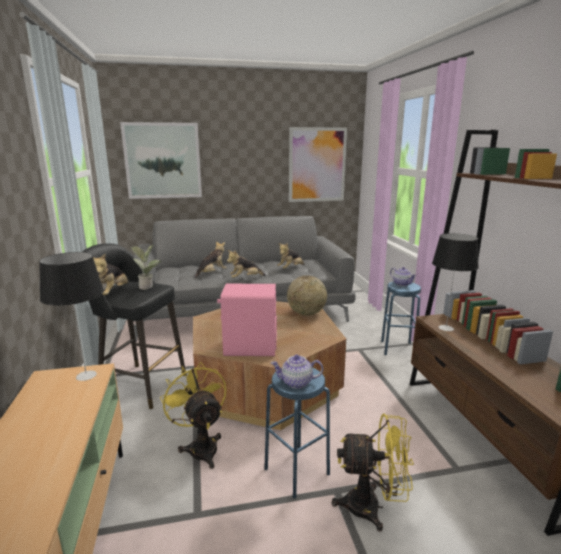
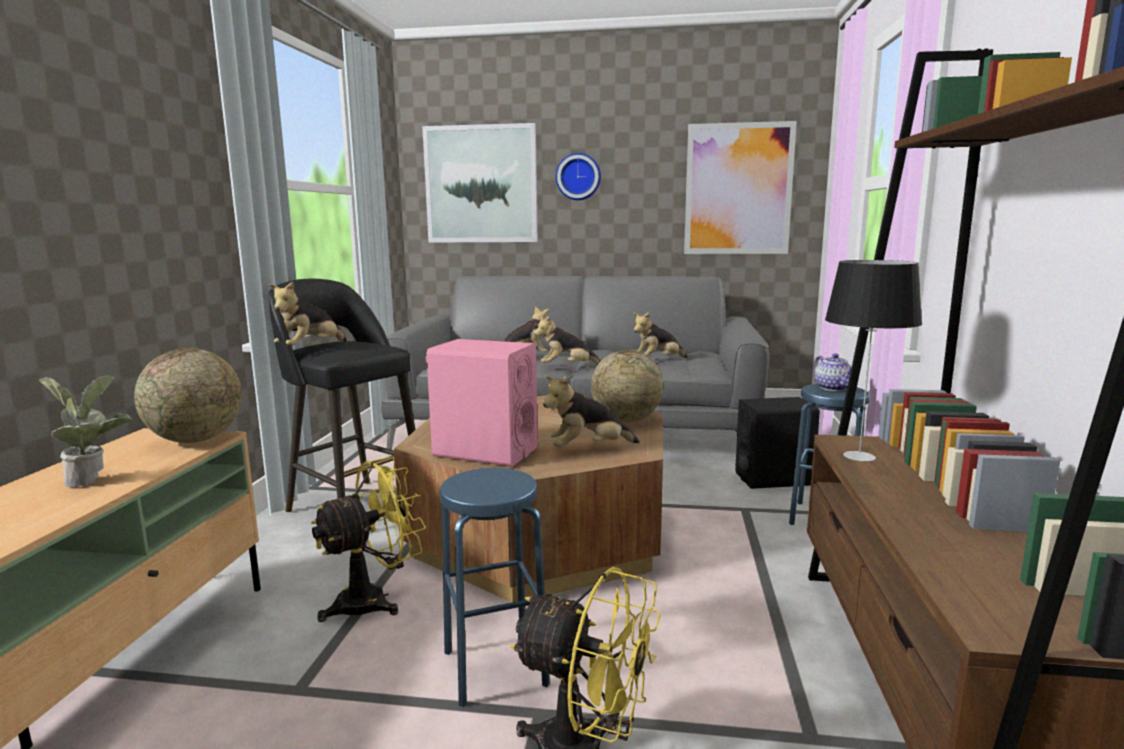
camera: 20 degrees right, 5 degrees down
(87, 375) = (196, 440): table lamp -> globe
(148, 286) = (368, 346): potted plant -> potted plant (96, 479)
(201, 446) = (374, 600): yellow fan -> yellow fan turned 60 degrees clockwise
(226, 156) = (578, 177): none -> wall clock
(296, 382) = (477, 489): teapot -> none
(304, 337) = (588, 449): none -> plush toy
(362, 328) = (773, 479): none -> black speaker

